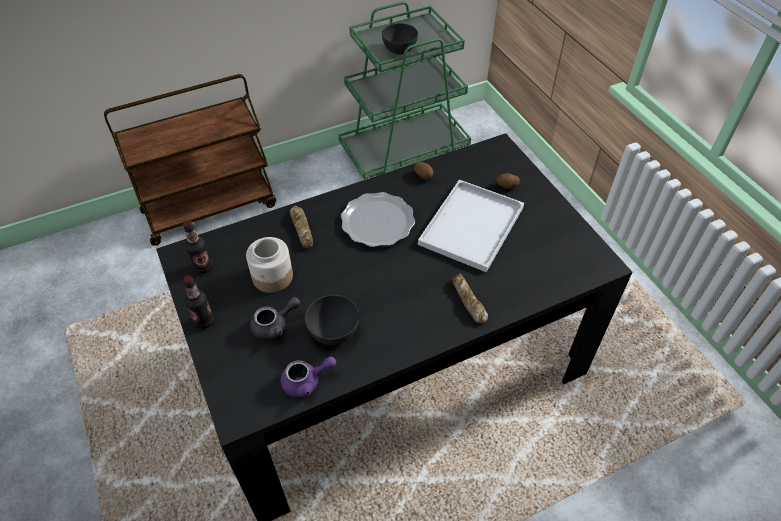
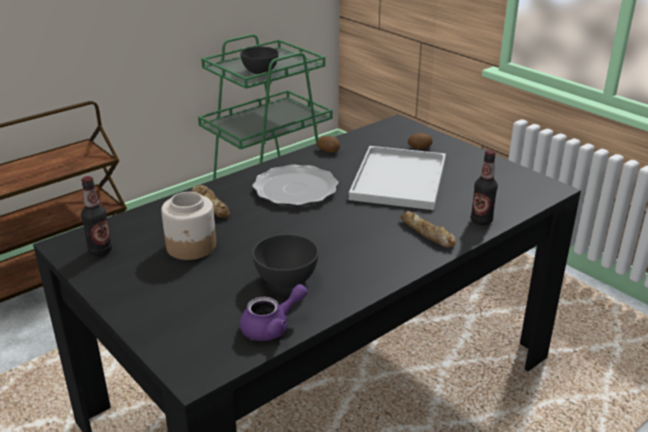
camera: 15 degrees left, 20 degrees down
(204, 321) = (119, 295): bottle -> bottle (481, 221)
(275, 326) = (211, 286): grey teapot -> none

